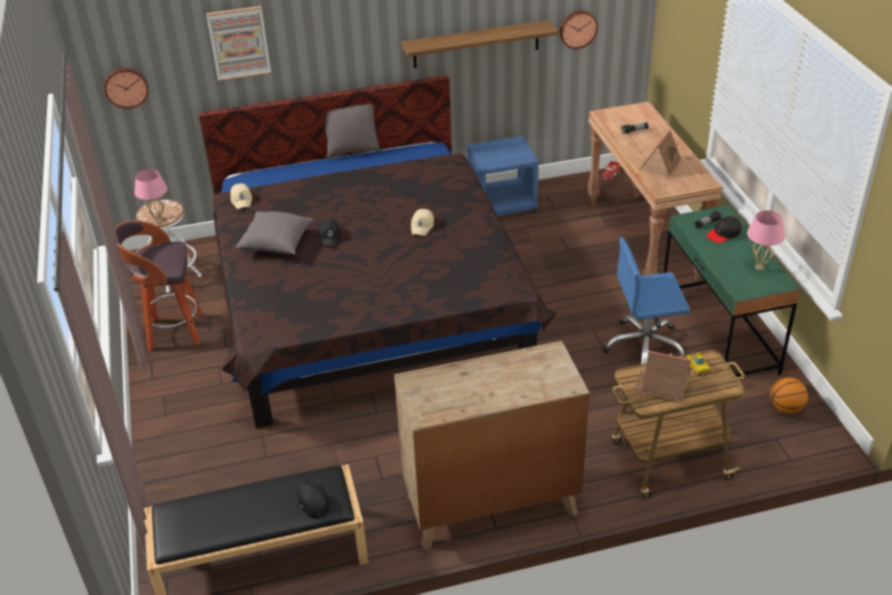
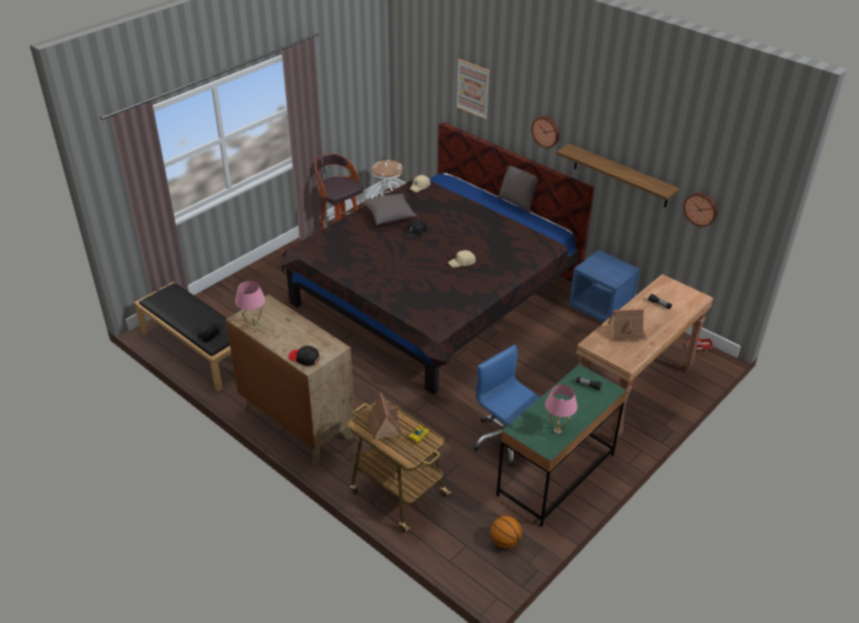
camera: 55 degrees right, 0 degrees up
(126, 87) = (411, 83): wall clock -> wall clock (546, 131)
(158, 220) = (379, 170): pink table lamp -> pink table lamp (253, 326)
(723, 234) = (583, 399): black cap -> black cap (304, 358)

